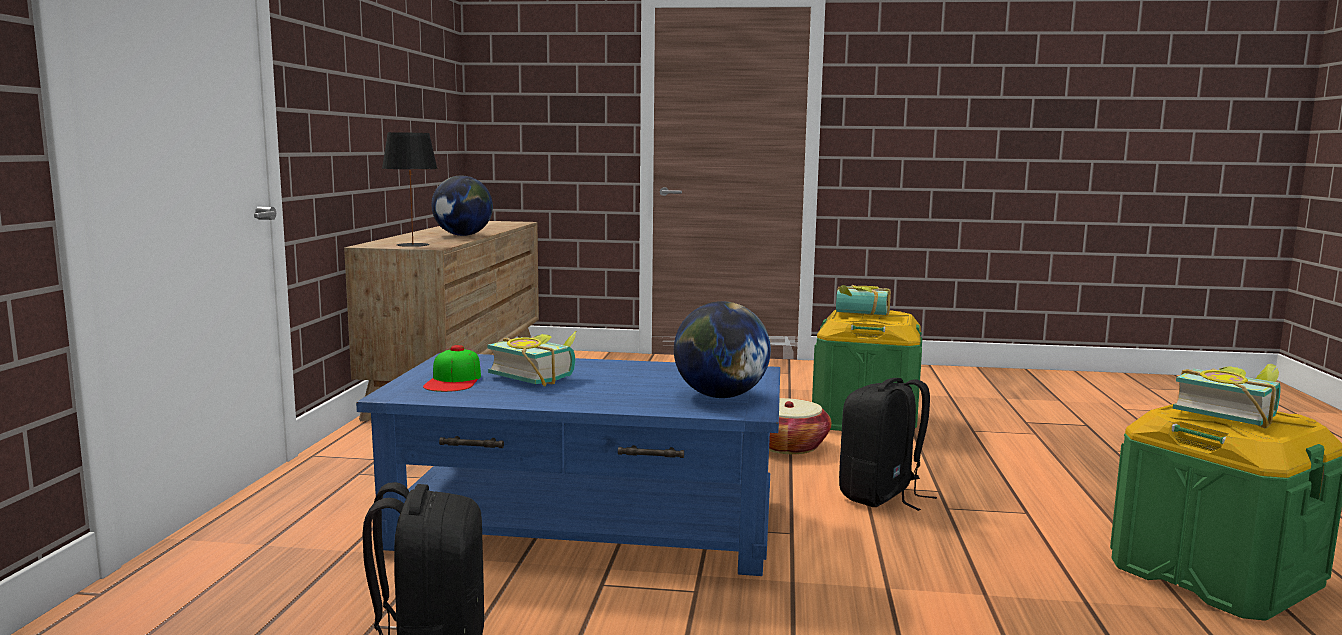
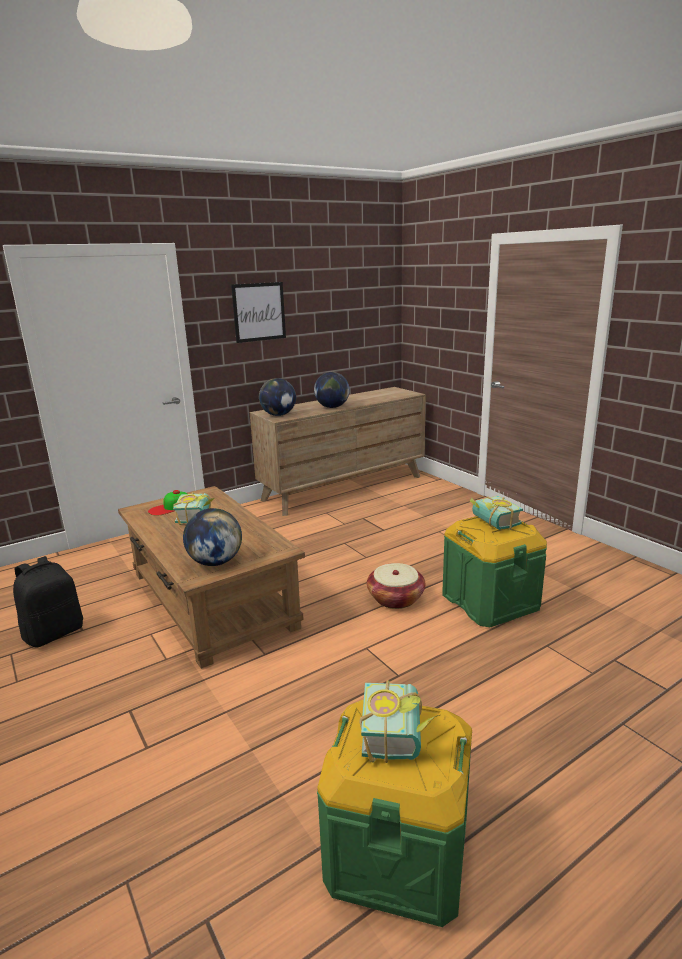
camera: 50 degrees right, 10 degrees up
(348, 64) = (259, 312): none -> picture
(413, 245) = (278, 415): black table lamp -> globe
(588, 523) = (212, 599): blue coffee table -> brown coffee table
(881, 496) = (358, 659): black backpack -> none

